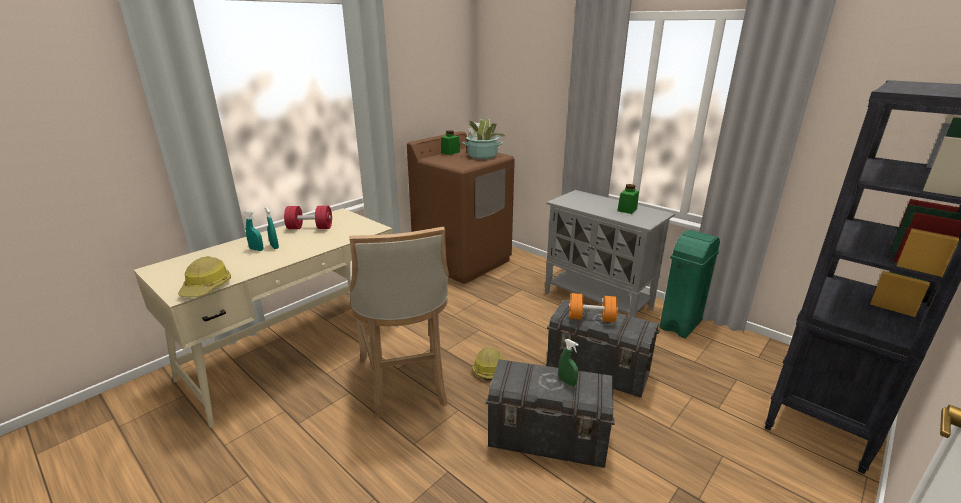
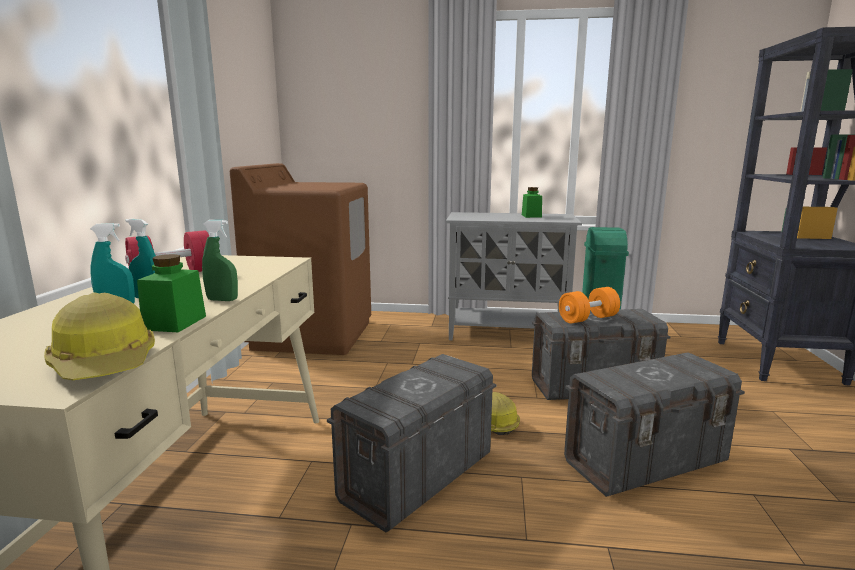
camera: 35 degrees left, 10 degrees down
(406, 382) = (416, 477): beige stool -> grey storage box
(450, 152) = (285, 183): green jar -> green jar (175, 323)
(482, 156) = (332, 184): potted plant -> none
(567, 382) = (667, 369): green spray bottle -> green spray bottle (222, 300)

